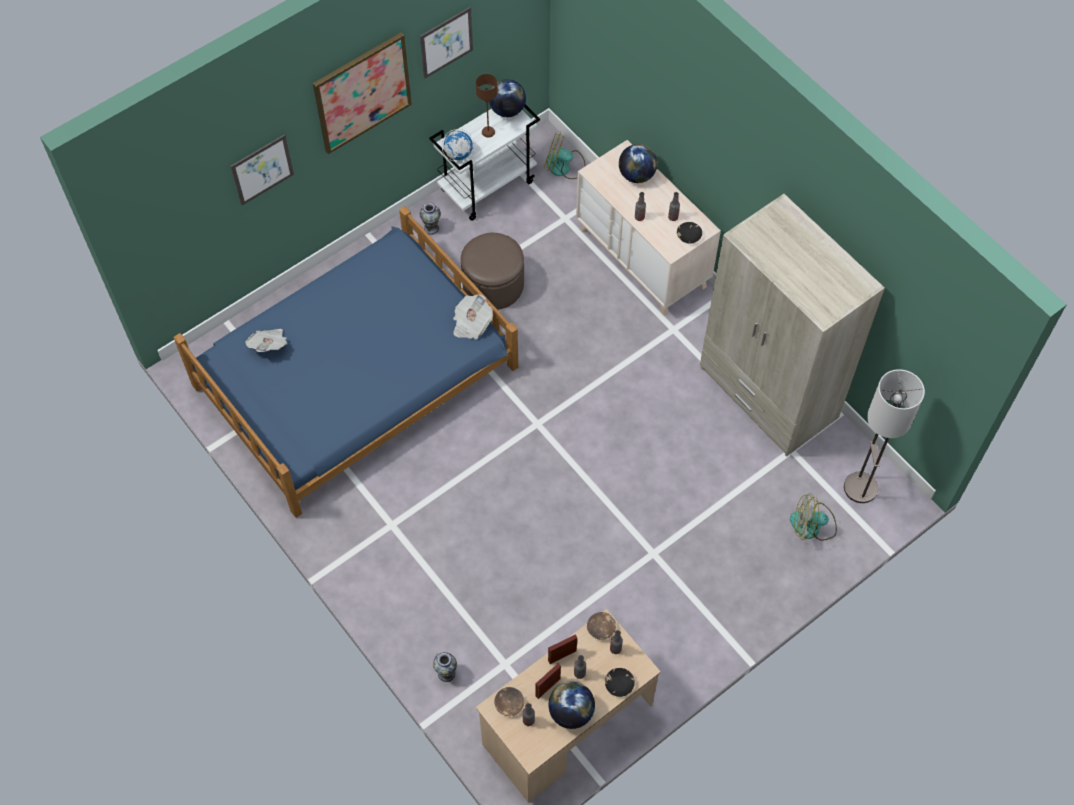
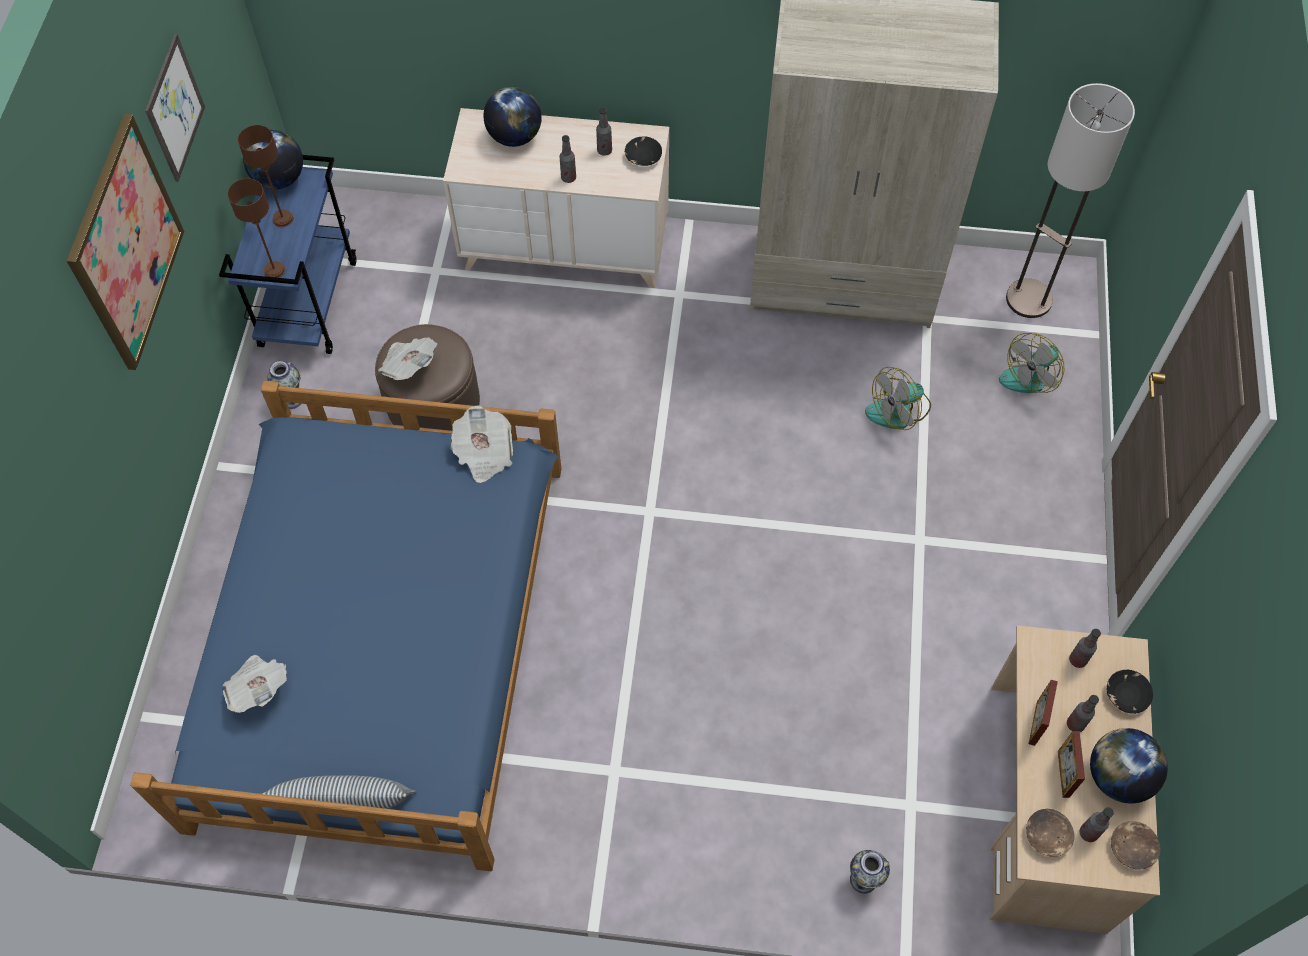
camera: 45 degrees left, 0 degrees up
(254, 425) = (345, 803): none -> pillow
(262, 169) = (74, 449): picture -> none
(458, 155) = (274, 270): globe -> brown table lamp
(483, 253) = (409, 366): none -> newspaper
(488, 185) = (308, 302): white cart -> blue cart
(564, 167) = (375, 218): fan -> fan (898, 410)
(601, 628) = (1037, 651): brown bowl -> brown bowl (1132, 848)

